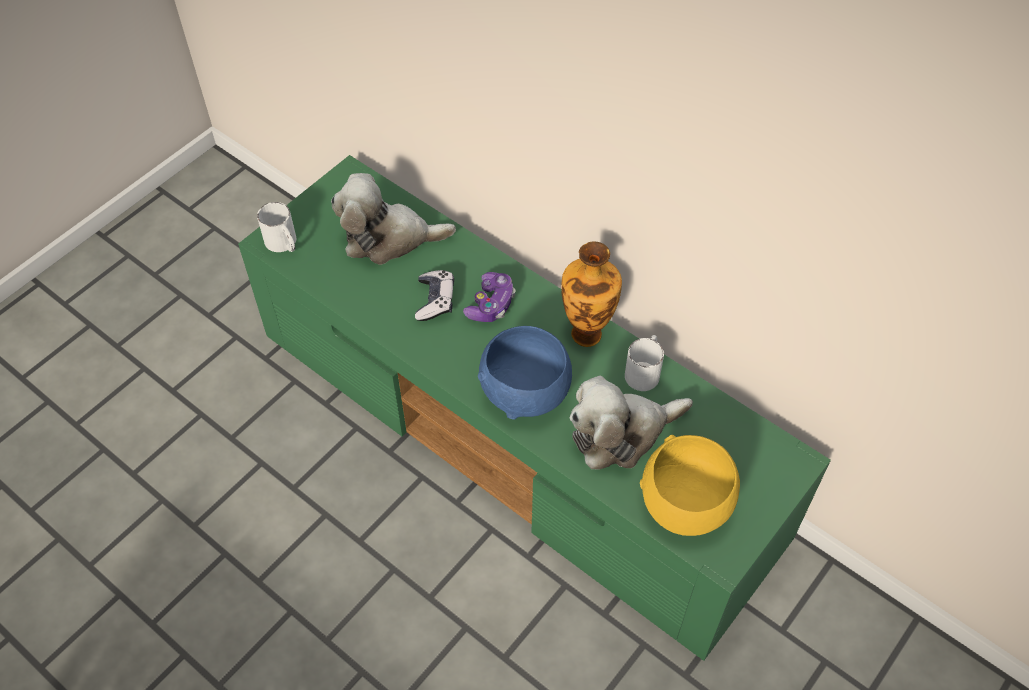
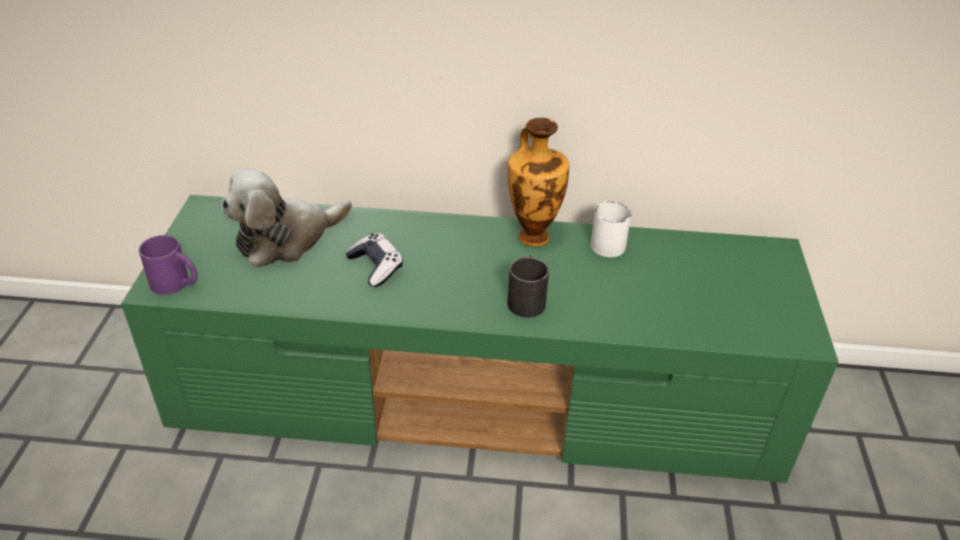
camera: 35 degrees left, 15 degrees down
(284, 244) = (176, 284): white mug -> purple mug
(491, 304) = (431, 249): game controller -> none
(527, 393) = (527, 298): blue bowl -> black mug
(621, 433) = (635, 291): plush toy -> none
(685, 506) = (738, 318): yellow bowl -> none

